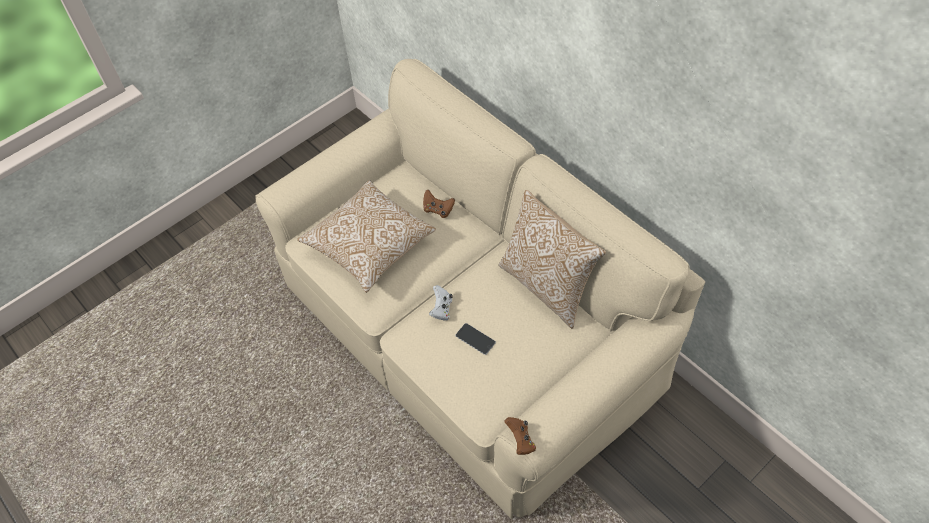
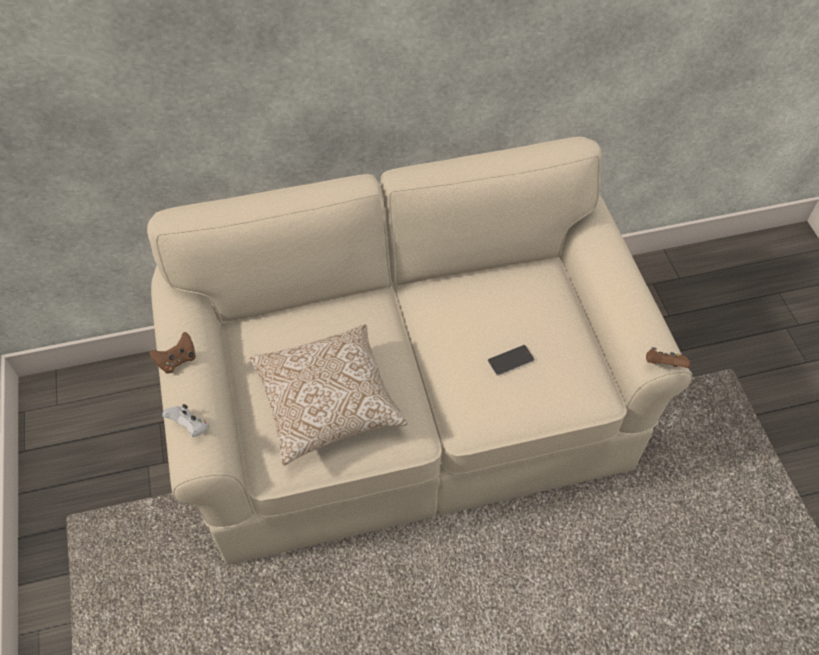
camera: 65 degrees left, 0 degrees up
(438, 210) = (326, 320): brown game controller -> brown game controller (177, 360)
(441, 309) = (456, 374): white game controller -> white game controller (190, 426)
(547, 286) = (482, 276): pillow -> none

